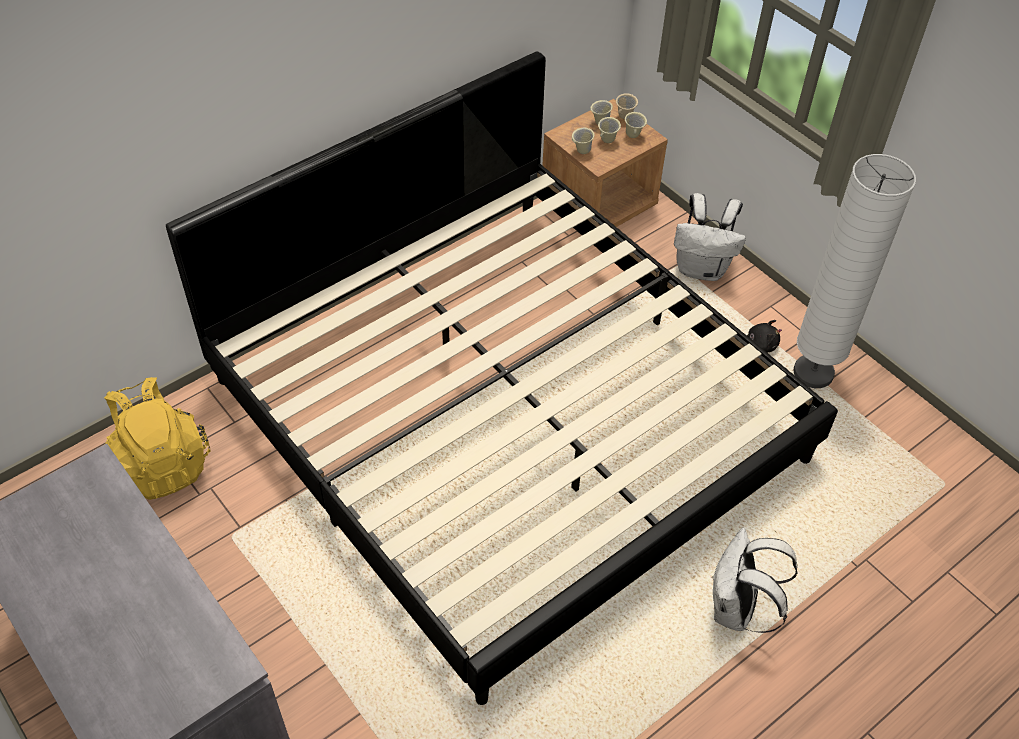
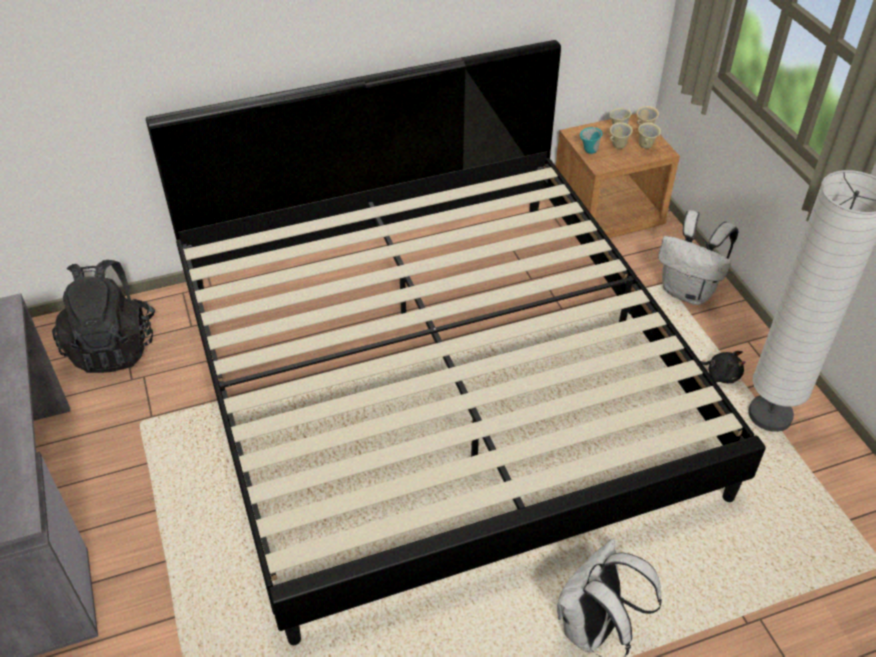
camera: 20 degrees right, 5 degrees down
(161, 464) = (113, 346): yellow backpack -> black backpack
(581, 152) = (588, 151): beige mug -> turquoise mug

